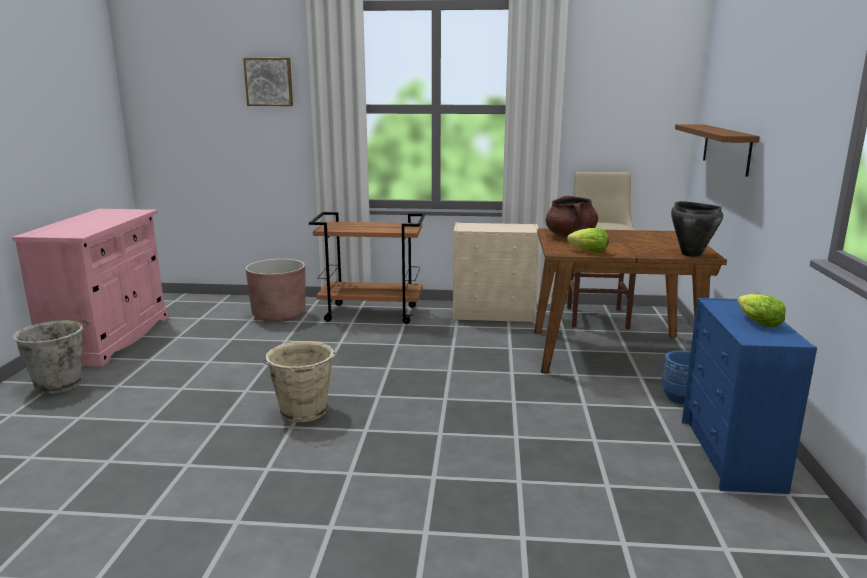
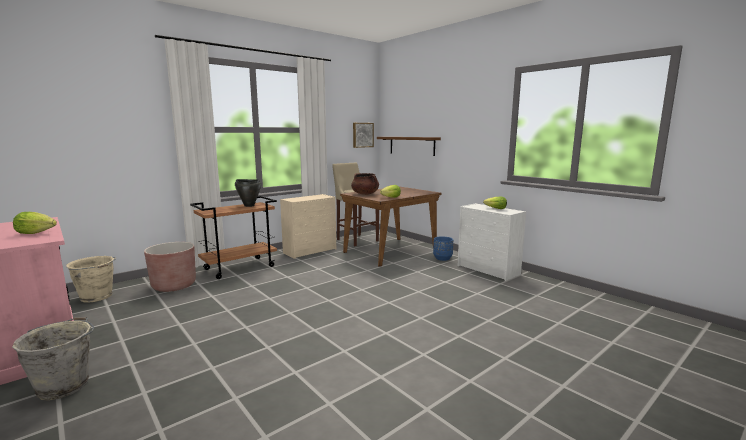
camera: 45 degrees left, 5 degrees down
(93, 225) = (35, 233): none -> lettuce
(269, 82) = (130, 109): picture -> picture (362, 135)
(303, 412) = (306, 321): beige bucket -> beige bucket (97, 297)
(691, 254) = (426, 192): black cooking pot -> black cooking pot (249, 205)
(731, 455) = (488, 270): blue dresser -> white dresser

